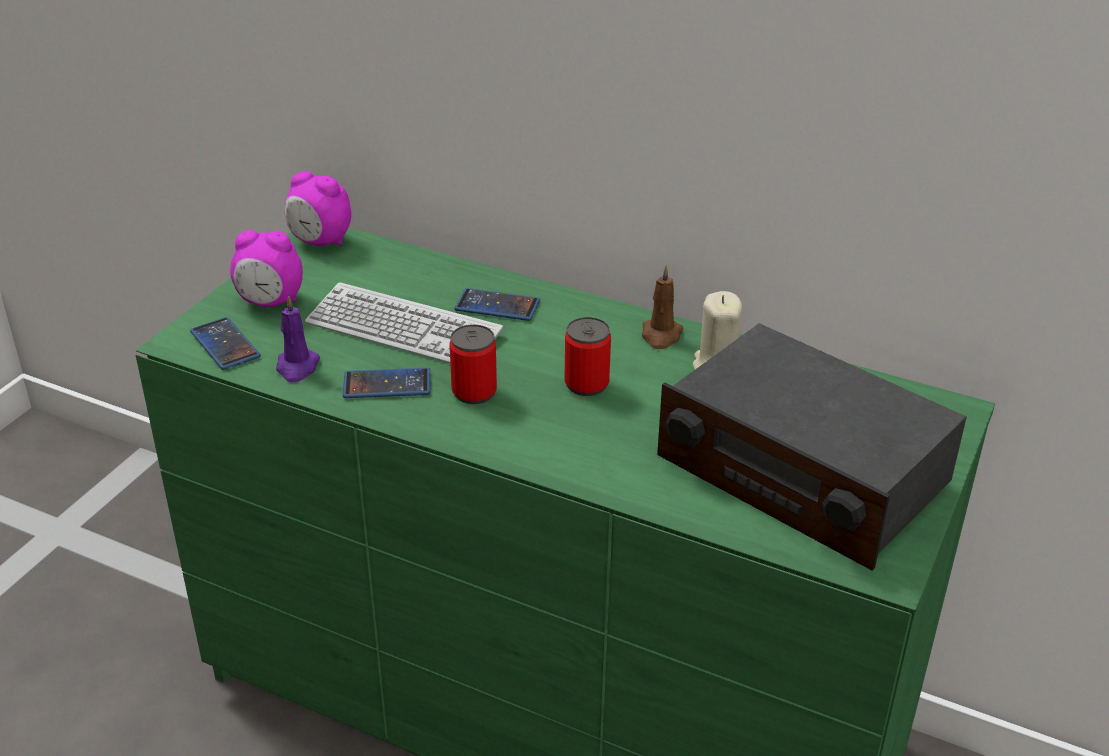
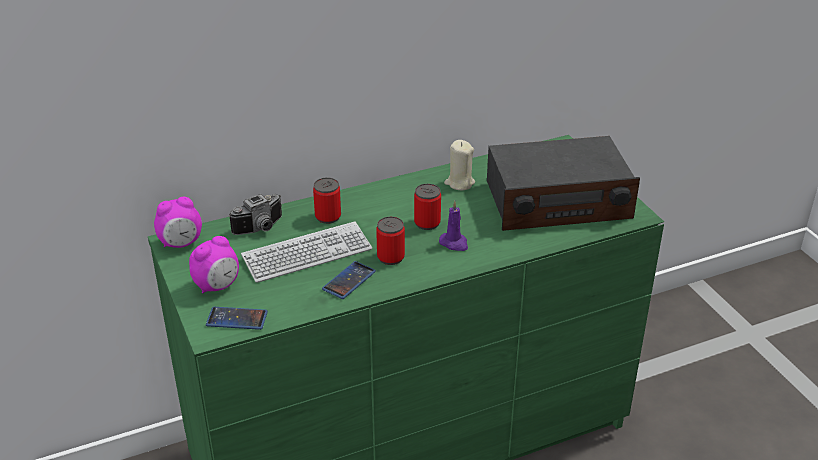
camera: 50 degrees left, 0 degrees up
(297, 367) = (294, 303): purple candle -> purple candle (454, 243)
(413, 275) = (261, 228): none -> camera
(497, 306) = (328, 217): phone -> can
(661, 335) = (417, 184): brown candle -> none

